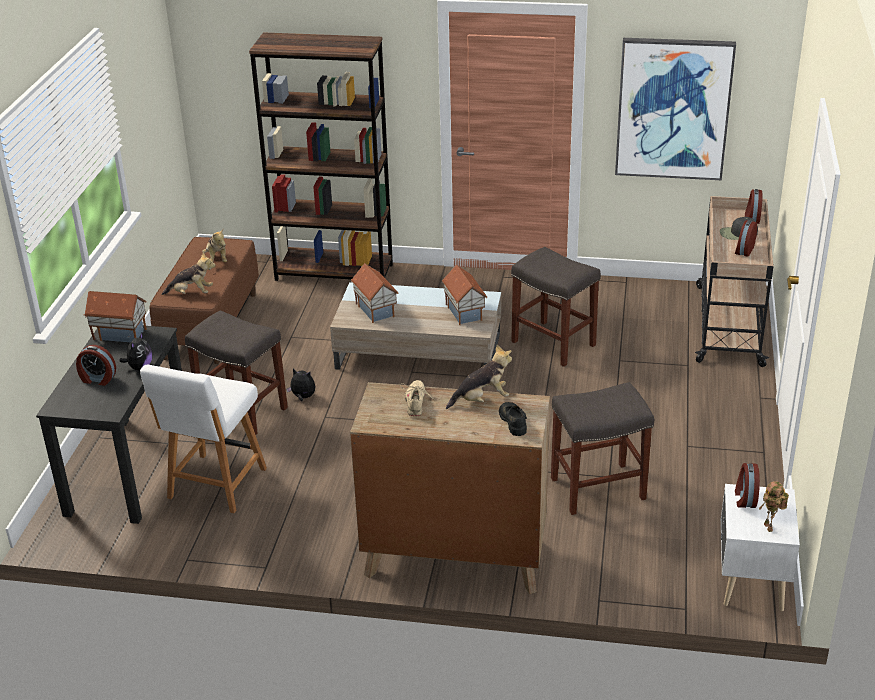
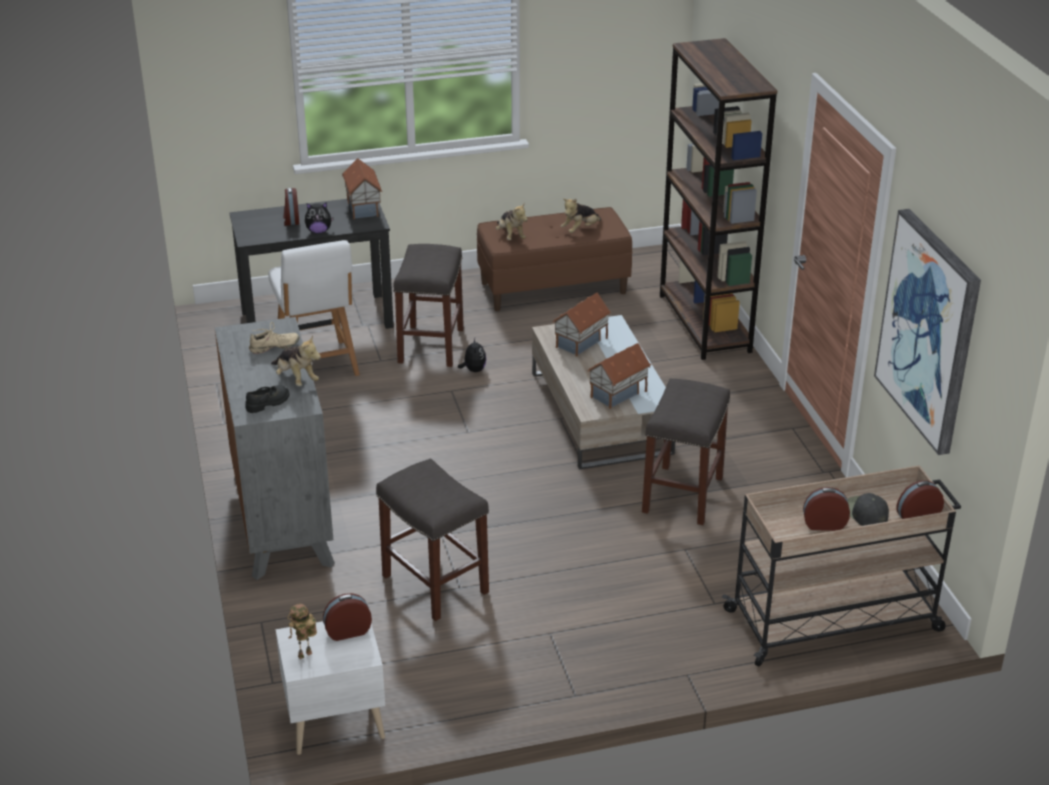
camera: 65 degrees right, 0 degrees up
(215, 485) = (318, 366): white chair -> white chair turned 105 degrees counterclockwise
(454, 558) = (282, 520): brown dresser -> grey dresser

